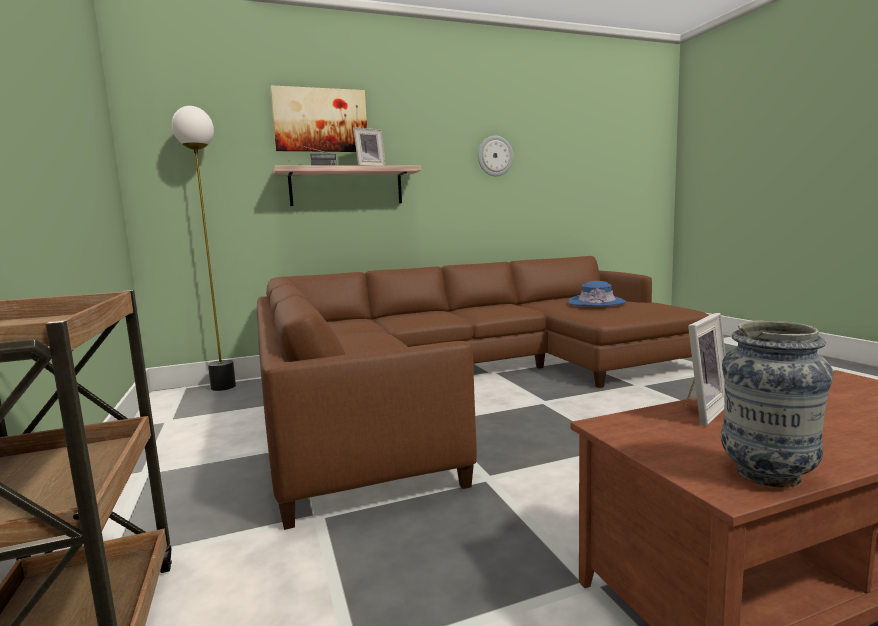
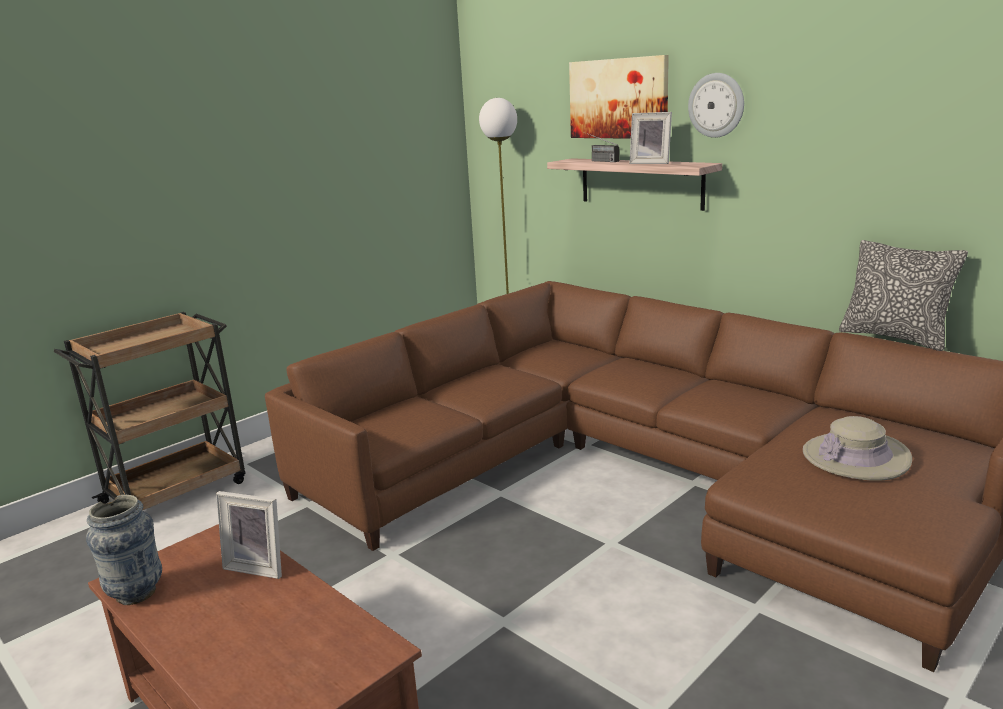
camera: 65 degrees right, 10 degrees up
(495, 156) = (864, 145): wall clock -> wall clock (716, 105)
(531, 259) = (894, 337): none -> pillow
(596, 302) = (855, 457): blue hat -> beige hat

